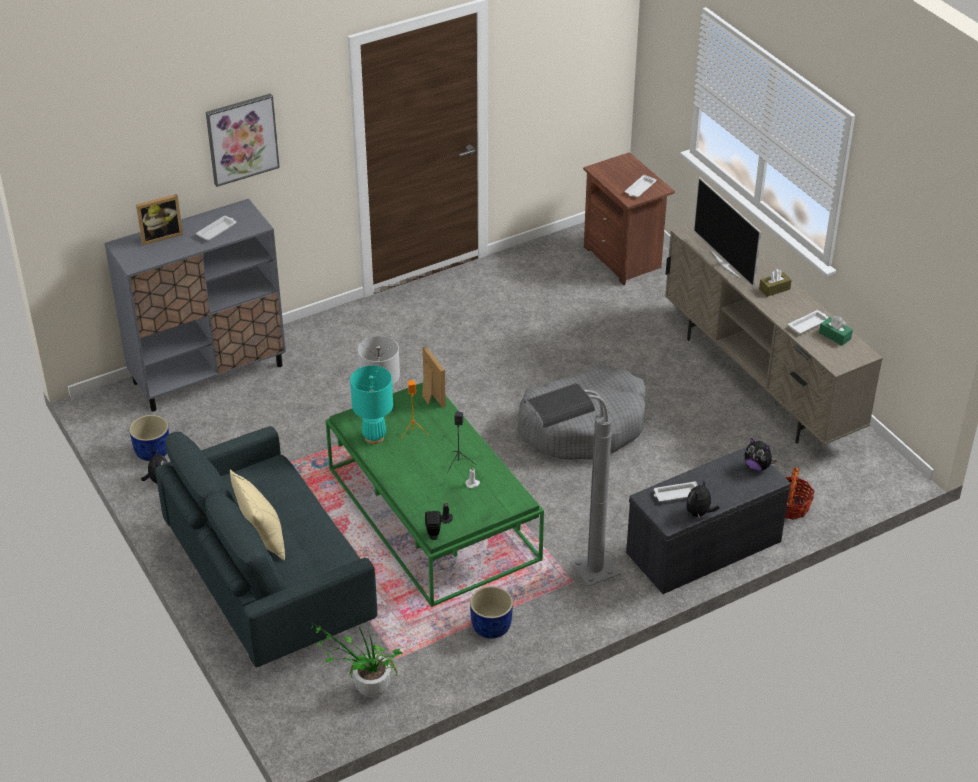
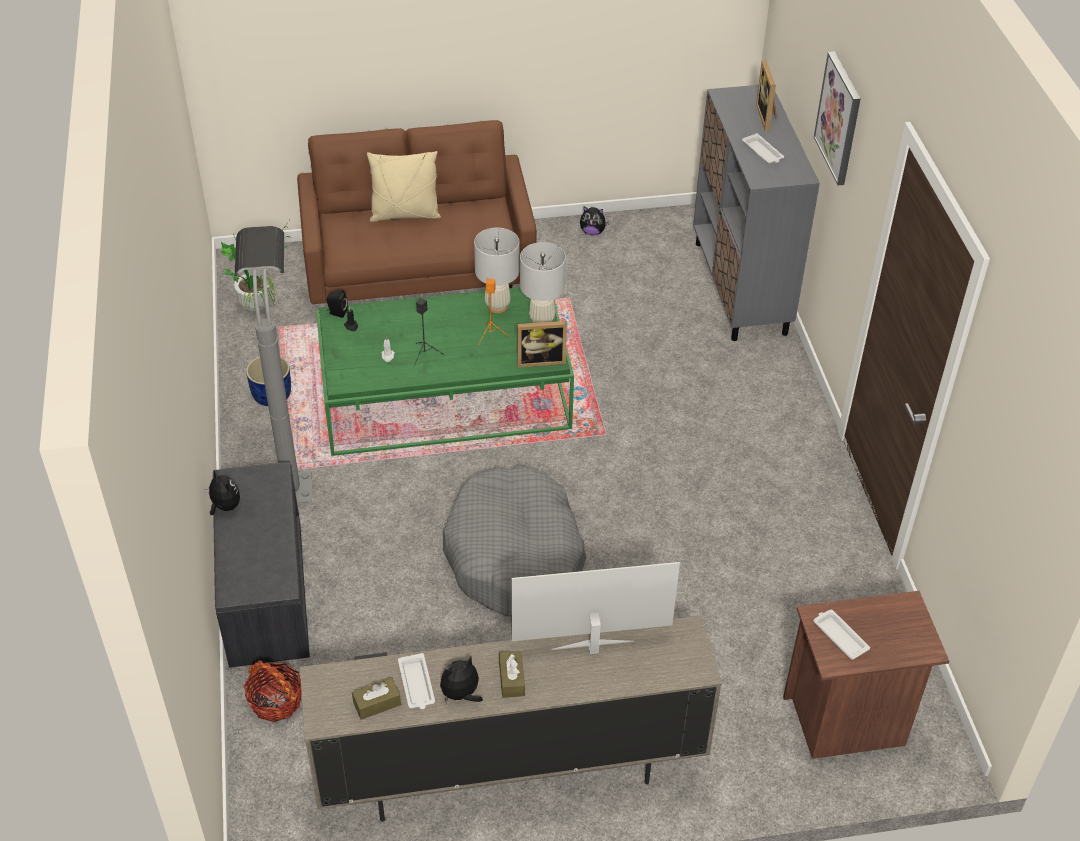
camera: 110 degrees right, 5 degrees up
(152, 452) = (634, 234): blue planter -> none
(269, 582) = (420, 272): grey sofa -> brown sofa
(374, 437) = (497, 306): turquoise table lamp -> white table lamp
(676, 494) = (264, 498): white tray -> none
(757, 466) = (259, 587): plush toy -> plush toy (461, 695)
(835, 336) = (377, 703): green tissue box -> brown tissue box

